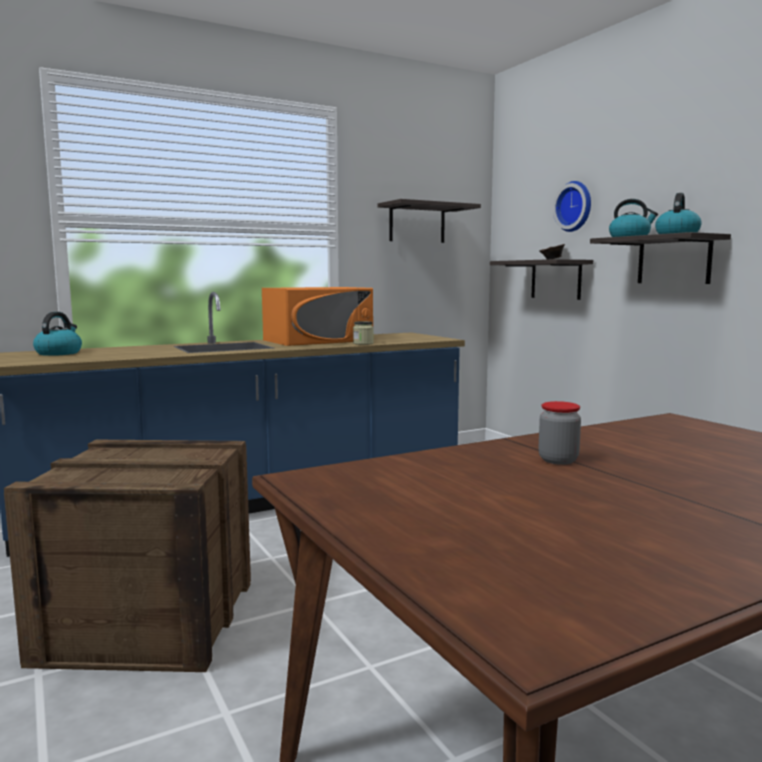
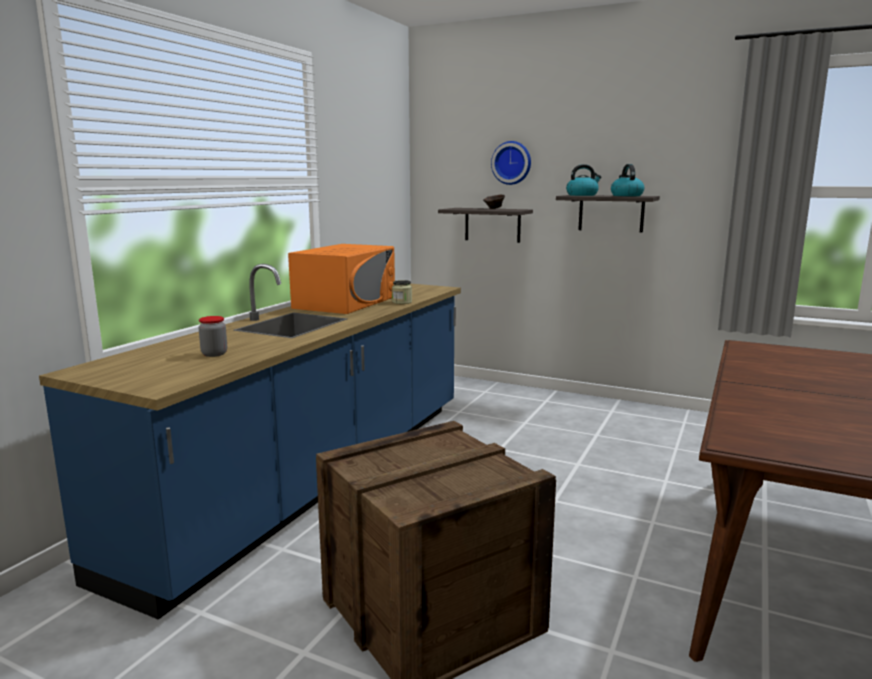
camera: 35 degrees left, 5 degrees up
(59, 353) = (146, 361): kettle -> none
(417, 223) = (367, 173): shelf -> none
(558, 460) = (794, 391): jar -> jar (214, 354)

